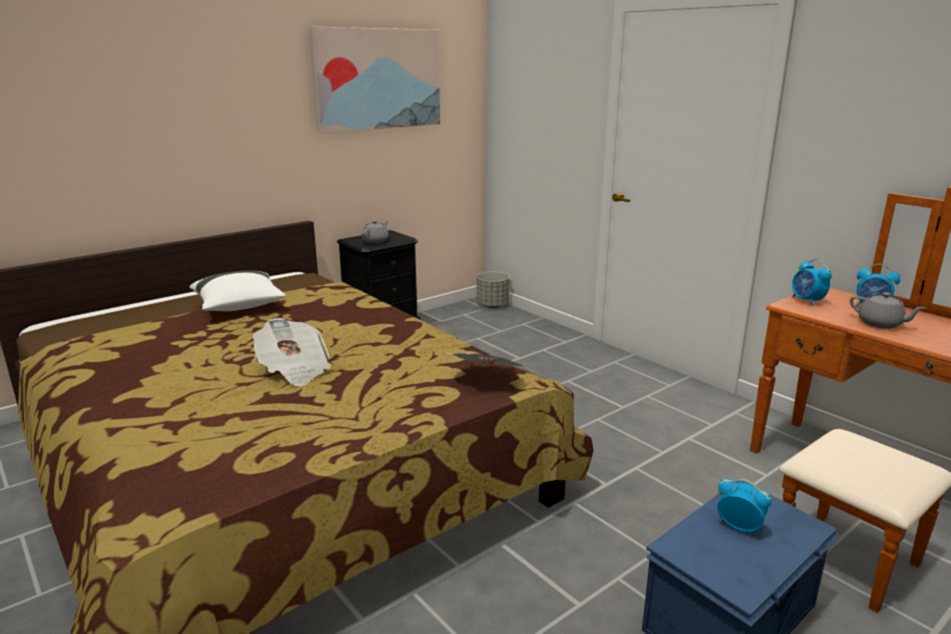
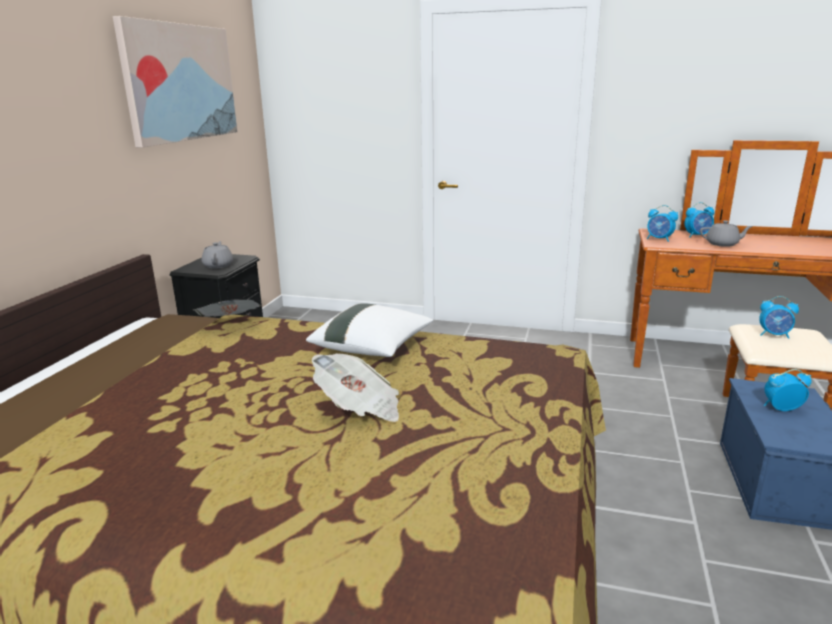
camera: 35 degrees left, 0 degrees up
(239, 306) = (162, 367): white pillow -> white pillow (373, 348)
(487, 379) = (536, 357): newspaper -> newspaper (230, 325)
(493, 305) = (303, 313): grey planter -> none
(854, 452) = (774, 335): none -> alarm clock

